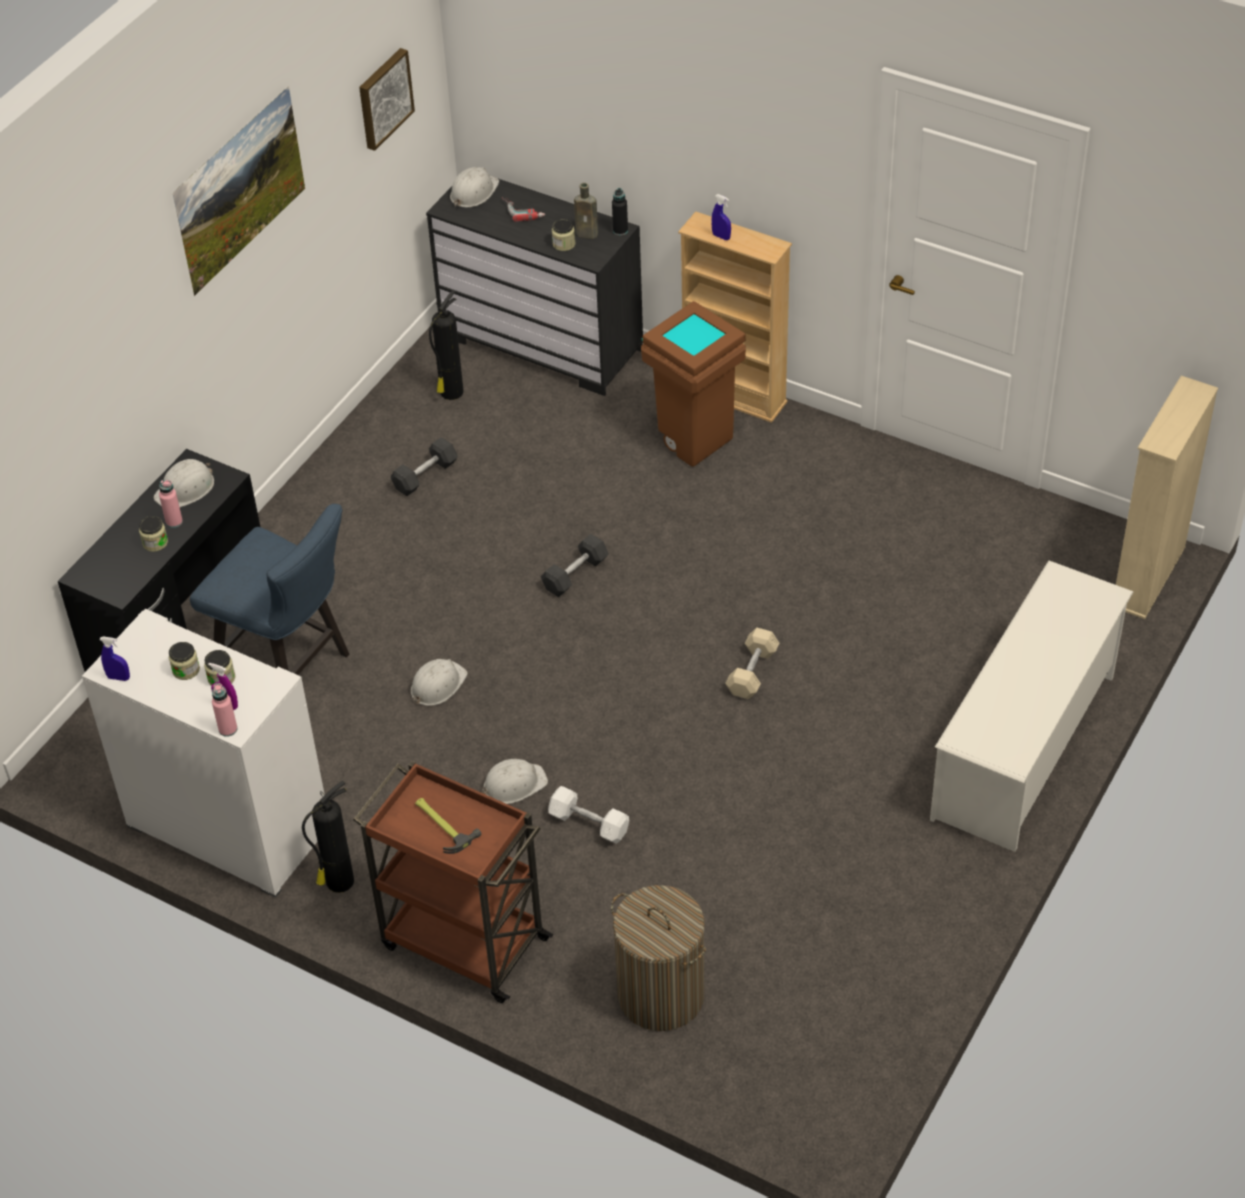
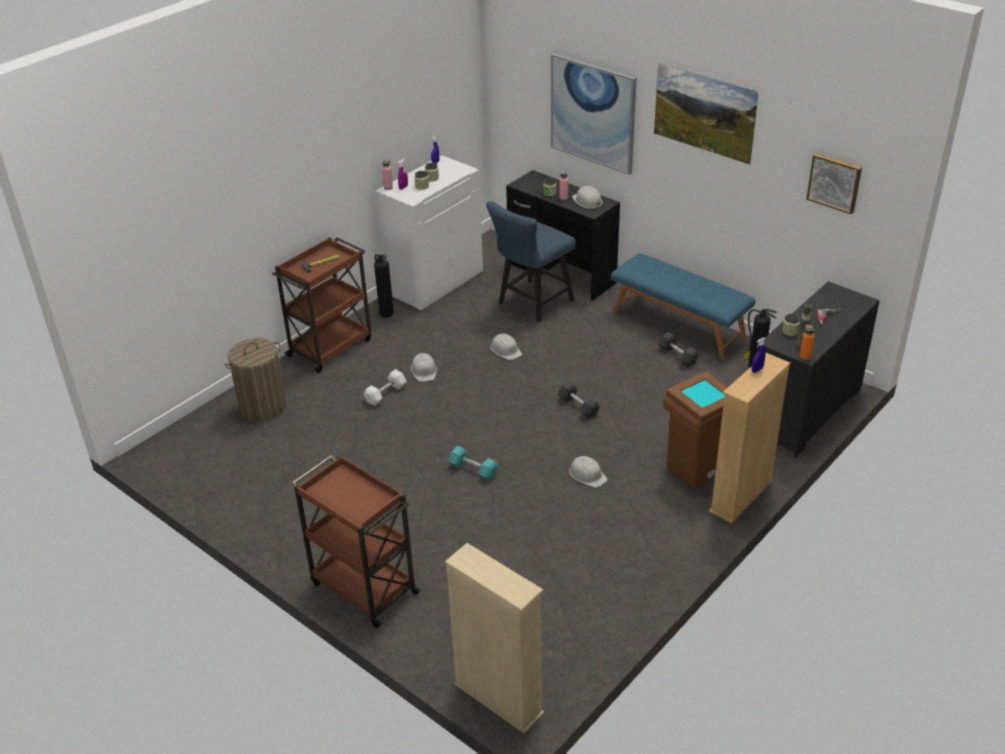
camera: 100 degrees right, 10 degrees down
(111, 376) = (592, 113): none -> picture
(339, 480) = (679, 325): none -> blue bench
(473, 192) = (851, 300): white hard hat -> white hard hat (587, 475)
(620, 230) = (805, 356): black bottle -> orange bottle
(752, 672) = (473, 470): beige dumbbell -> turquoise dumbbell
(1024, 746) = (363, 587): white shoe rack -> brown cart

